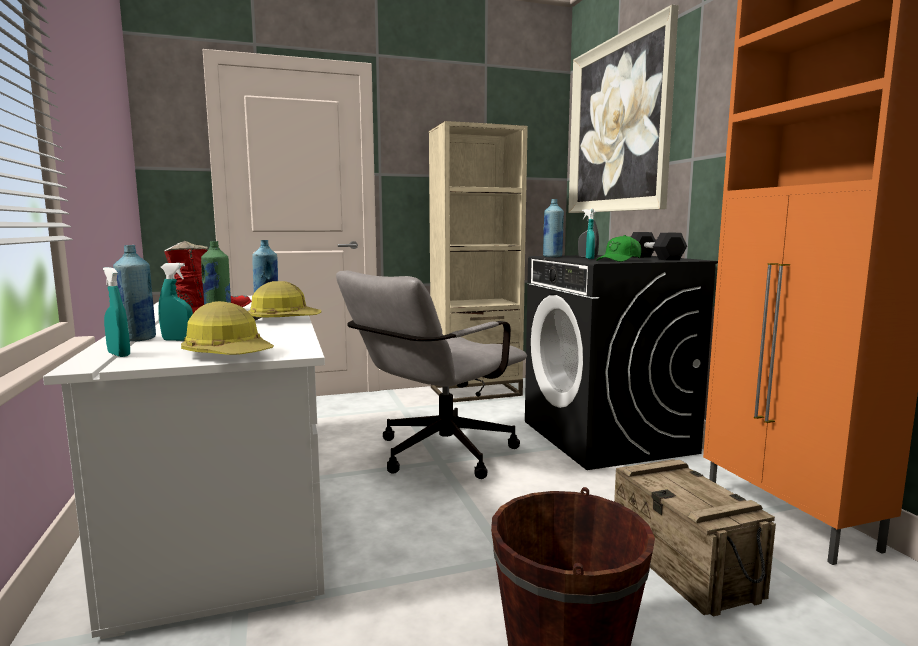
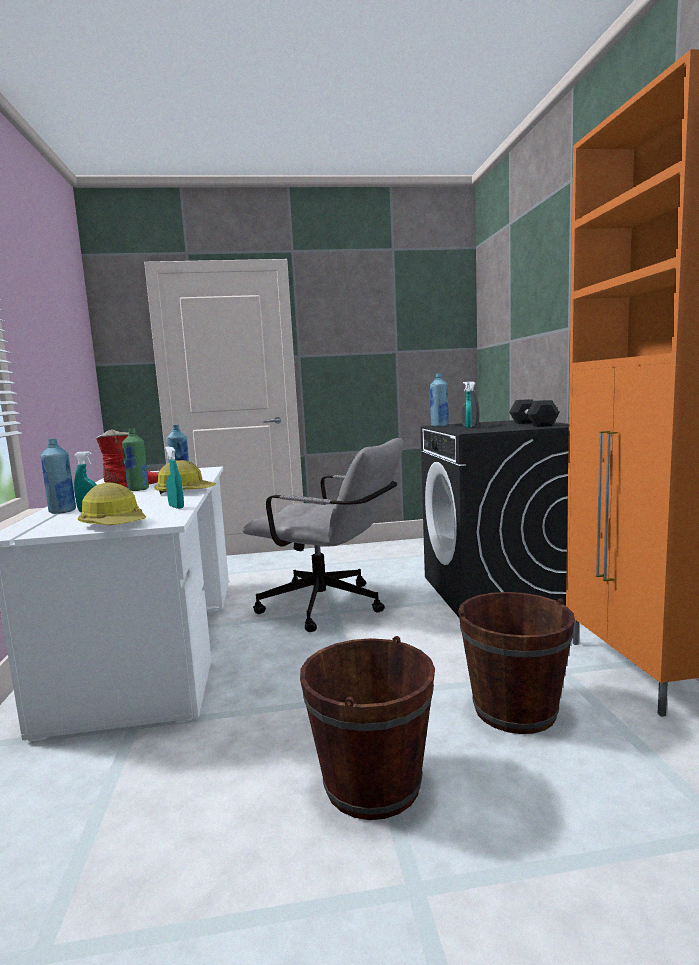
camera: 10 degrees right, 0 degrees up
(119, 354) = (38, 525): turquoise spray bottle -> turquoise spray bottle (176, 507)
(435, 456) = (332, 607): grey office chair -> grey office chair turned 120 degrees counterclockwise
(475, 391) = (391, 549): beige bookcase -> none
(618, 126) = (511, 297): picture -> none
(619, 260) = (492, 428): green cap -> none
(683, 565) = (515, 710): crate -> brown bucket

